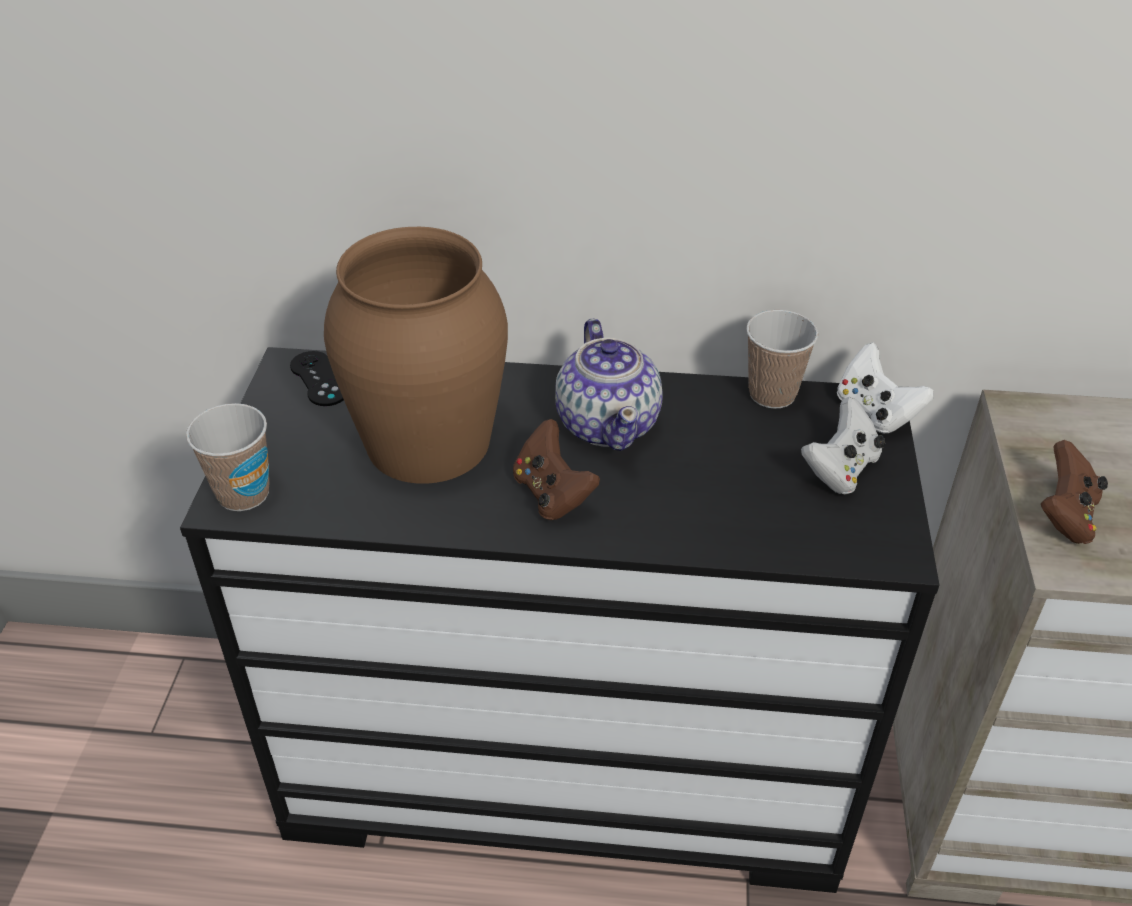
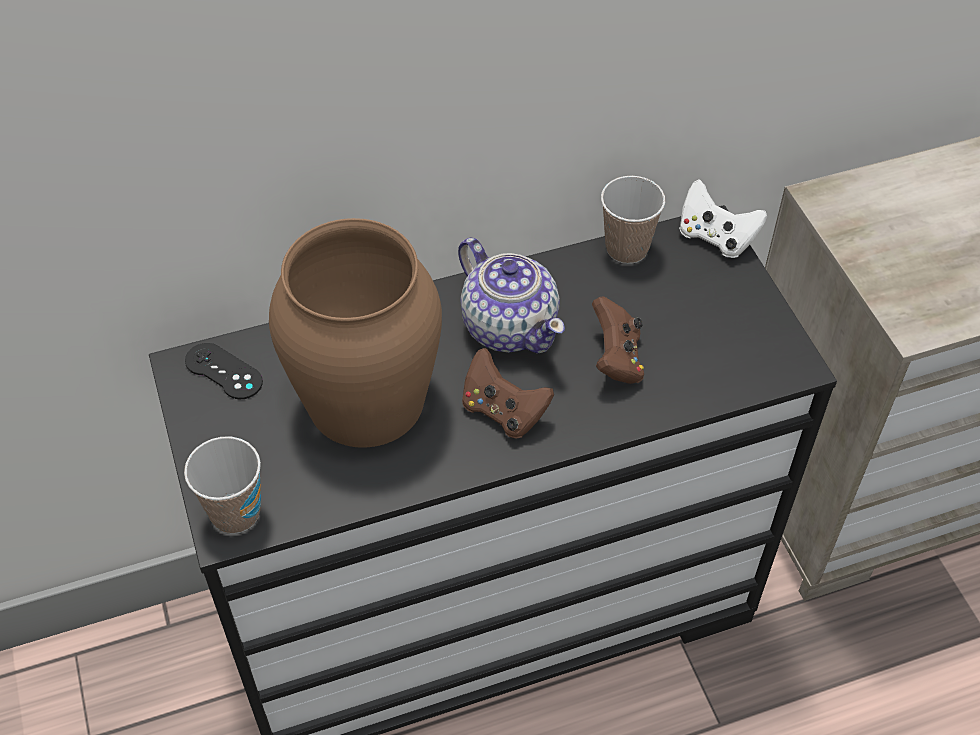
camera: 25 degrees left, 10 degrees up
(840, 469) = (716, 303): white game controller -> none
(1064, 516) = (896, 286): brown game controller -> brown game controller (616, 359)

